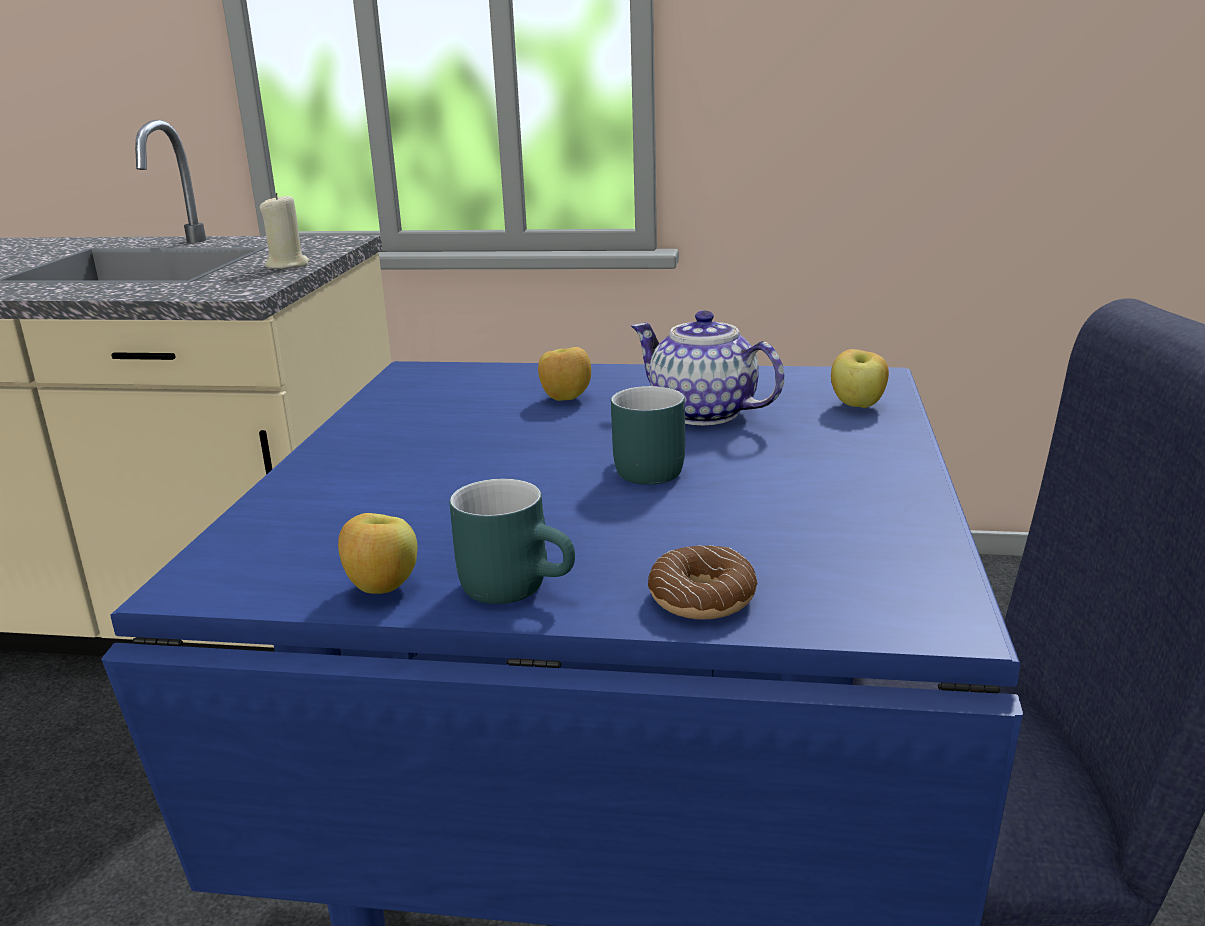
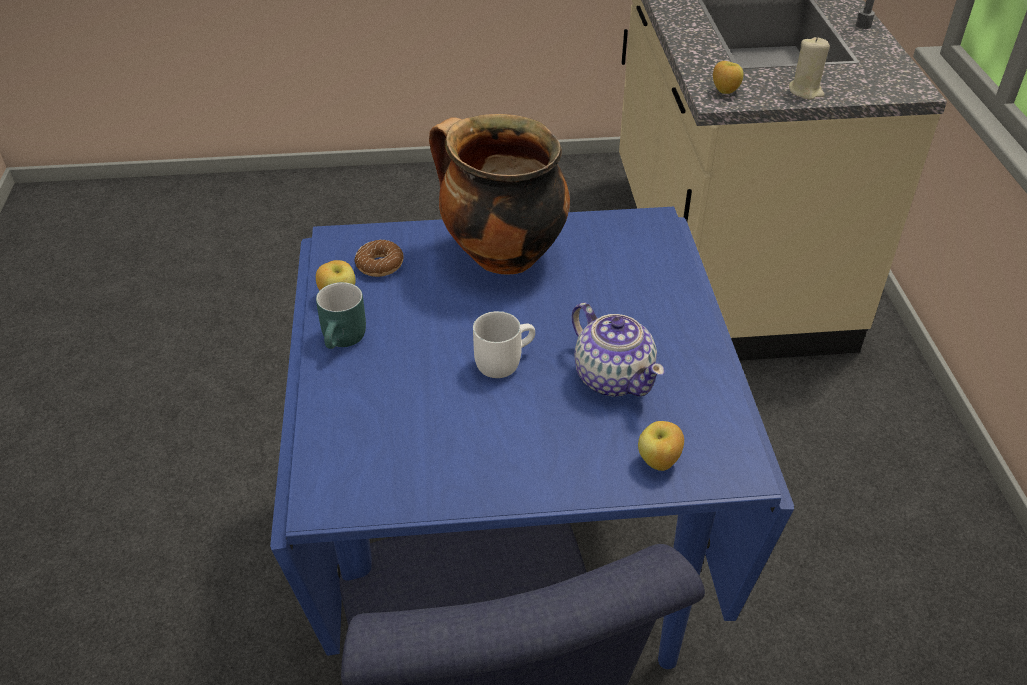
camera: 75 degrees right, 20 degrees up
(397, 455) = (500, 256): none -> cooking pot
(565, 398) = (621, 303): apple -> apple (724, 91)
(640, 469) = (502, 360): turquoise mug -> white mug
(702, 598) = (338, 407): donut -> donut (380, 265)
(703, 413) = (613, 377): teapot -> teapot turned 120 degrees clockwise

